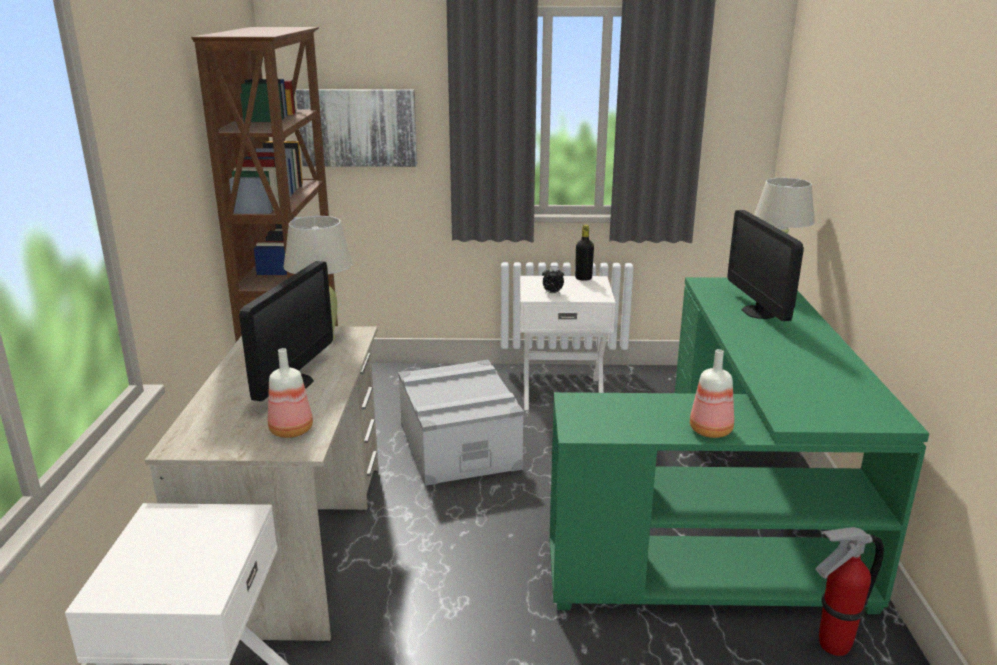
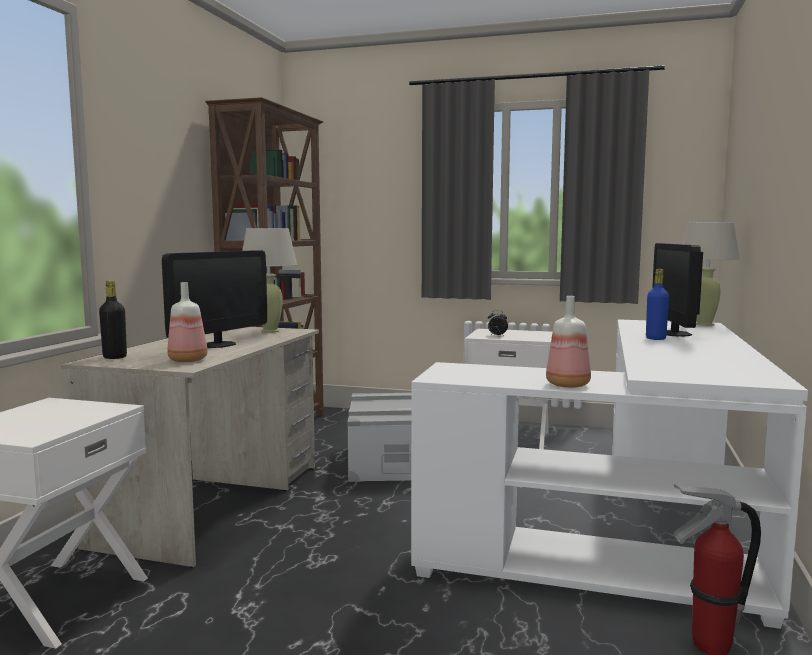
camera: 15 degrees right, 15 degrees down
(358, 127) = (353, 205): picture -> none
(583, 278) = (532, 331): black bottle -> black bottle (115, 357)
(731, 515) = (637, 532): green desk -> white desk
(748, 327) = (655, 338): none -> blue bottle

